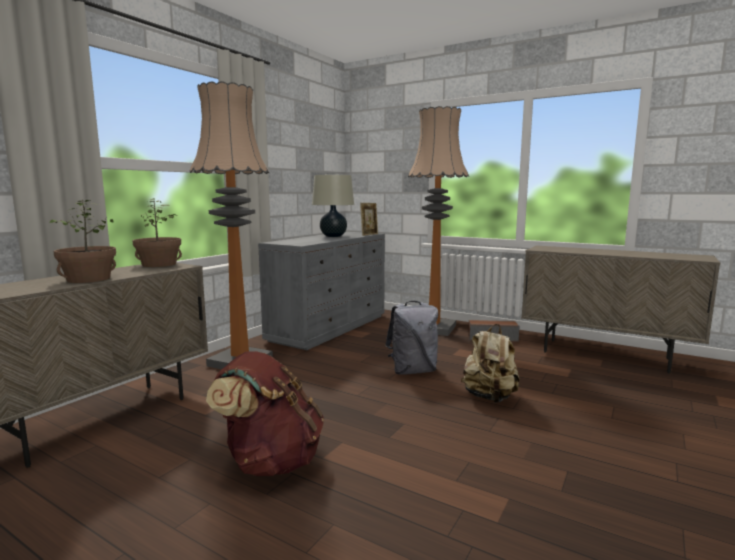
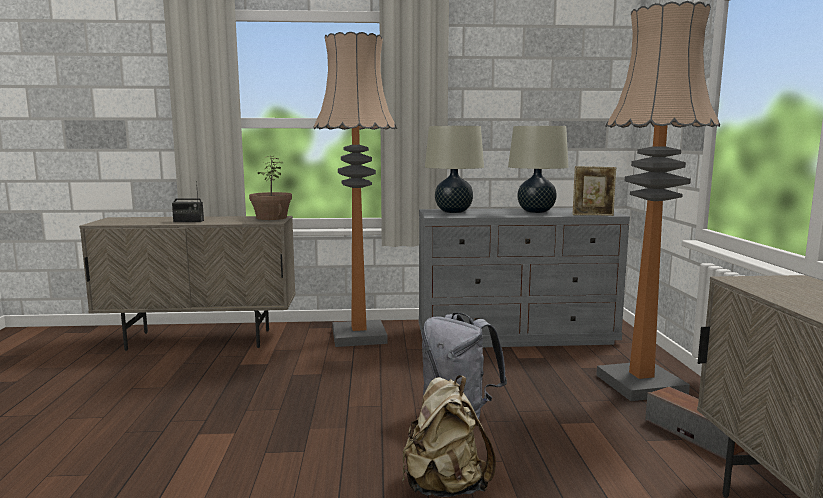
camera: 55 degrees right, 0 degrees up
(89, 279) = (188, 221): potted plant -> radio
(270, 461) = (177, 415): brown backpack -> none
(292, 241) = (453, 211): none -> beige table lamp

